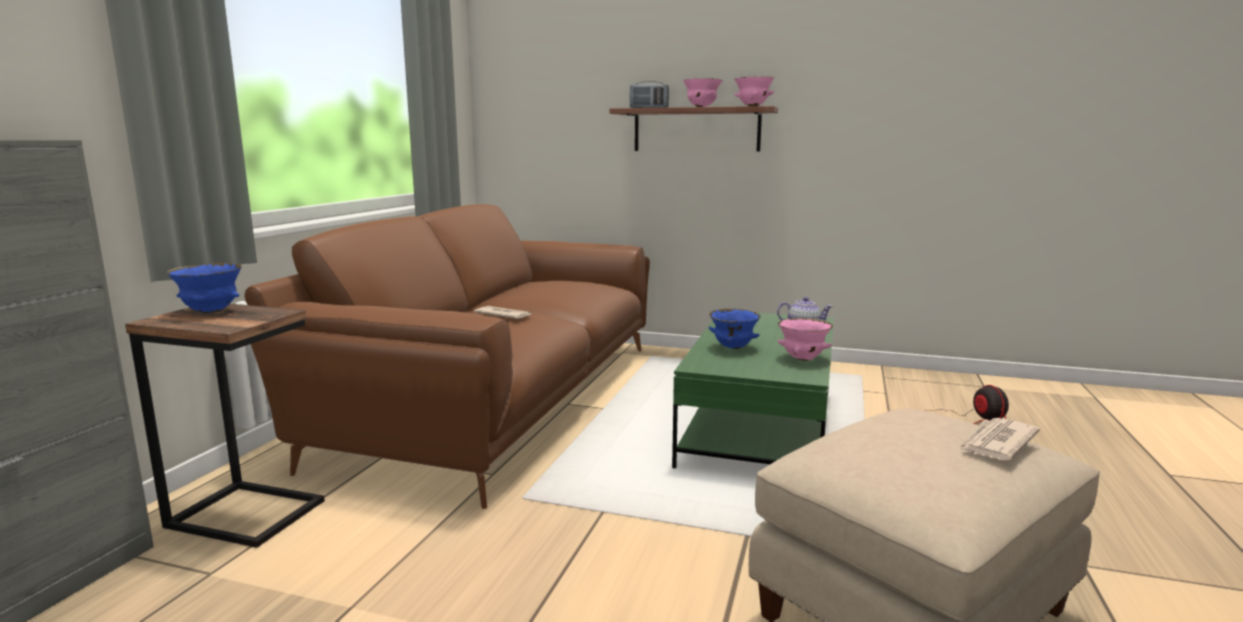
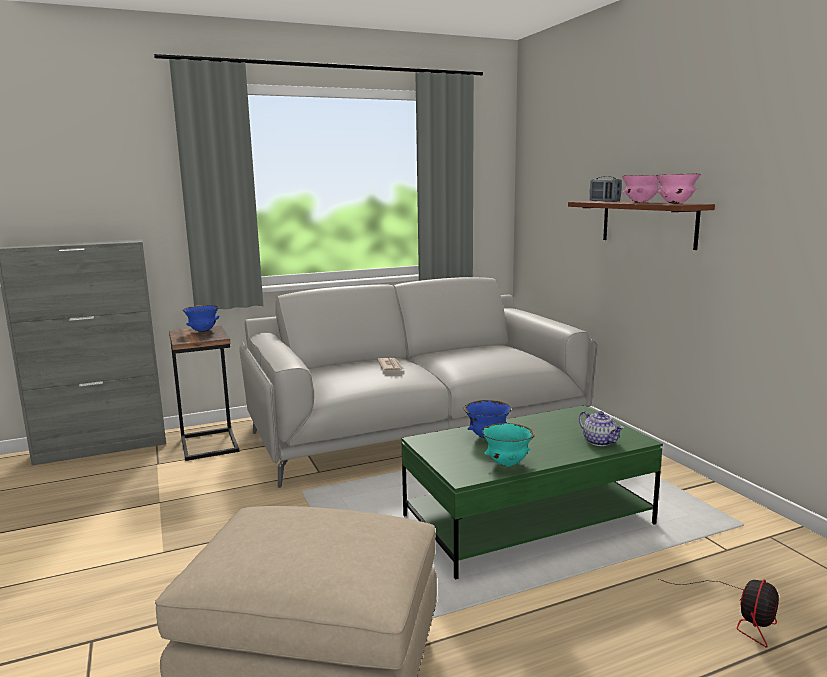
camera: 50 degrees right, 0 degrees up
(498, 397) = (418, 428): brown sofa -> grey sofa
(803, 359) = (507, 464): pink bowl -> turquoise bowl
(996, 443) = (333, 559): newspaper -> none

